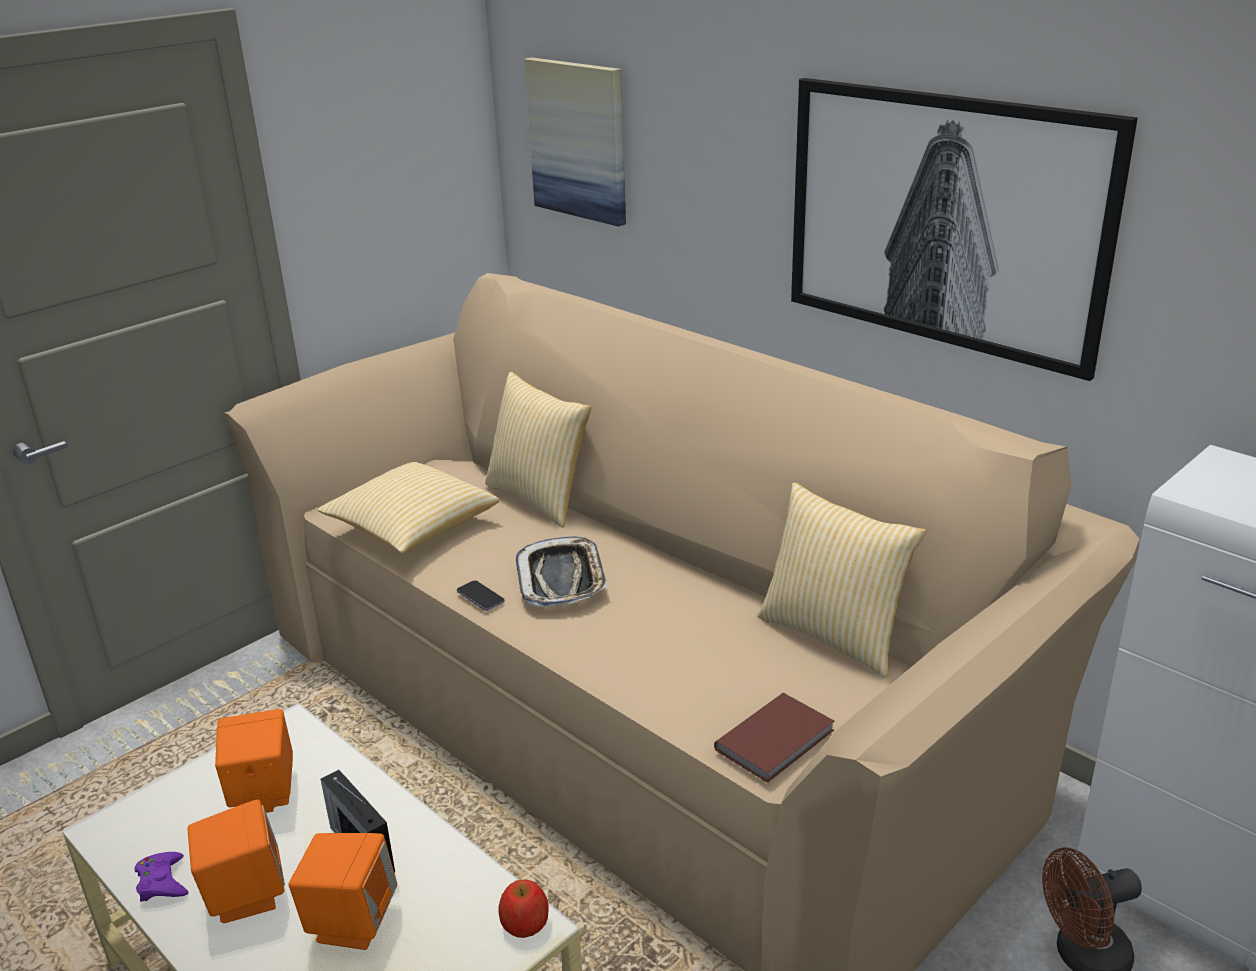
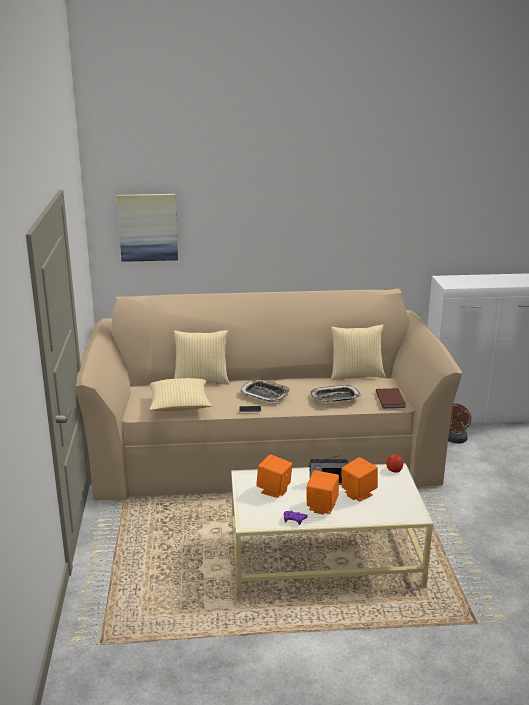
camera: 50 degrees left, 5 degrees down
(666, 662) = (335, 398): none -> tray
(942, 221) = (333, 227): picture -> none

